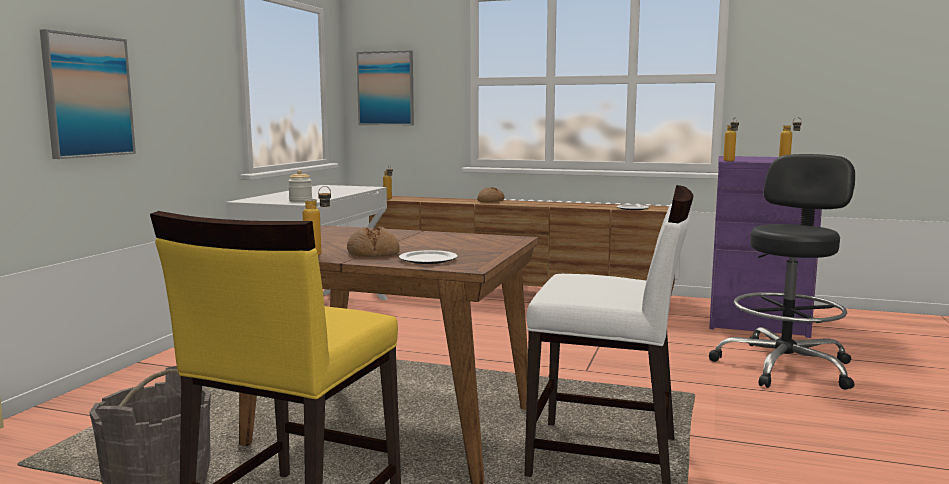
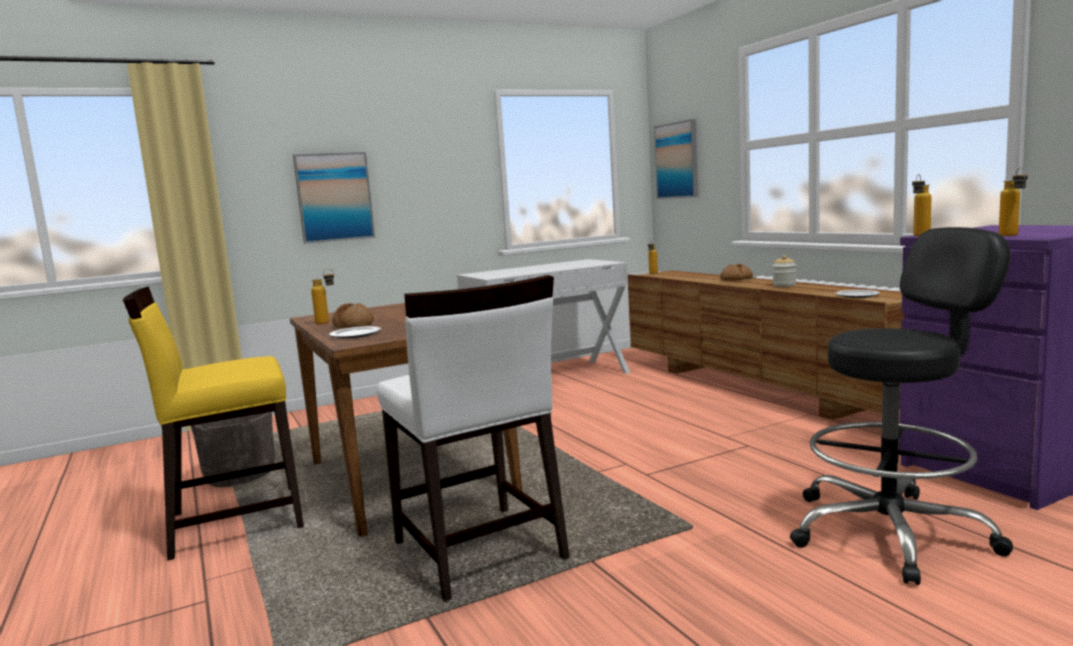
camera: 45 degrees right, 0 degrees up
(300, 201) = (500, 275): jar -> jar (784, 285)

